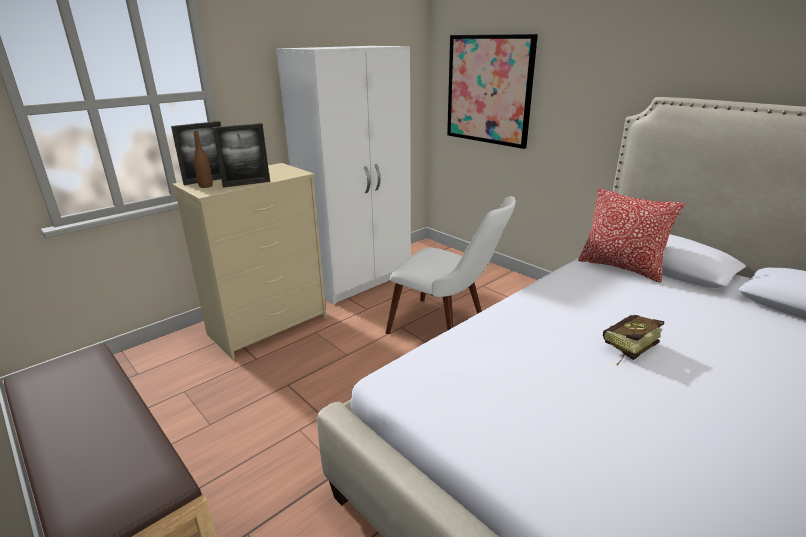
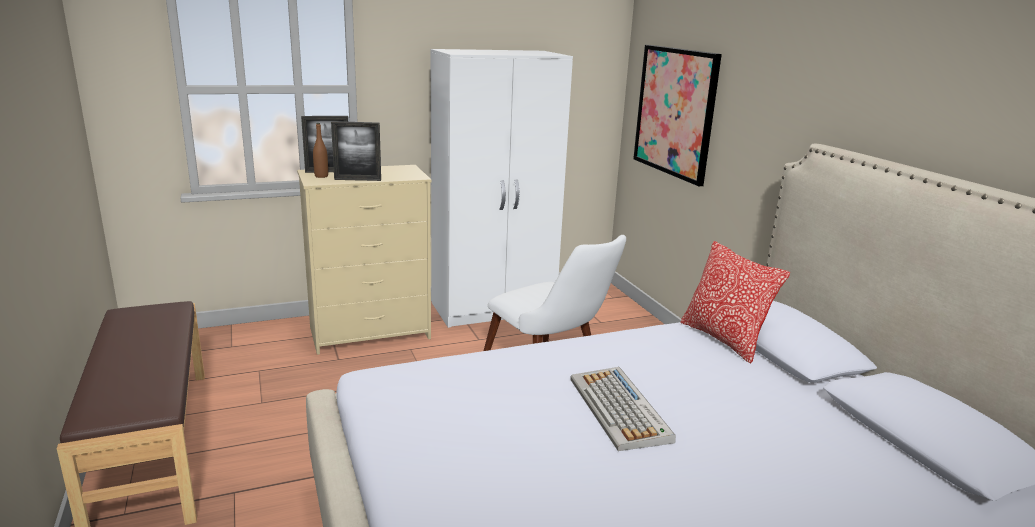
camera: 20 degrees right, 5 degrees down
(626, 349) = (620, 410): book -> keyboard

